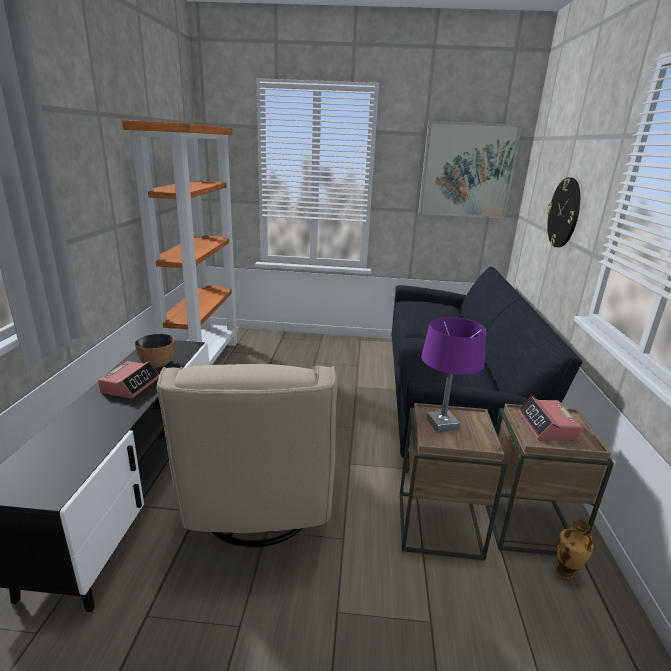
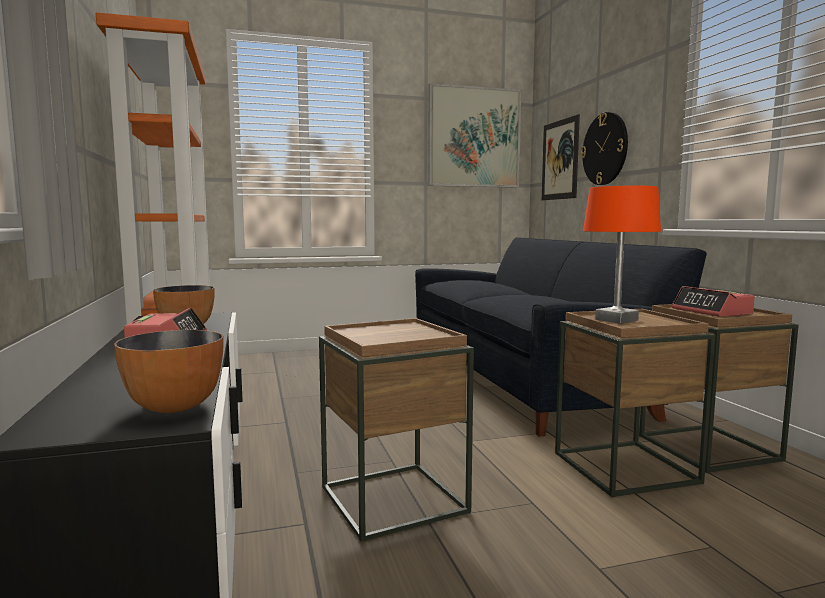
camera: 20 degrees left, 15 degrees down
(65, 477) = (175, 406): none -> bowl
(259, 506) = (393, 499): beige armchair -> brown side table
(442, 424) = (616, 320): purple table lamp -> orange table lamp
(537, 204) = (560, 160): none -> picture
(565, 573) = (786, 474): vase -> none

